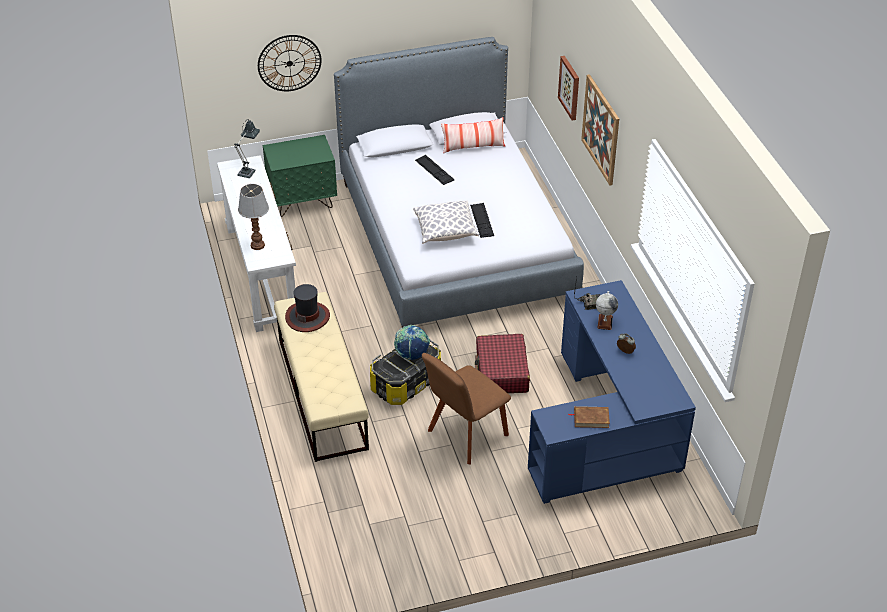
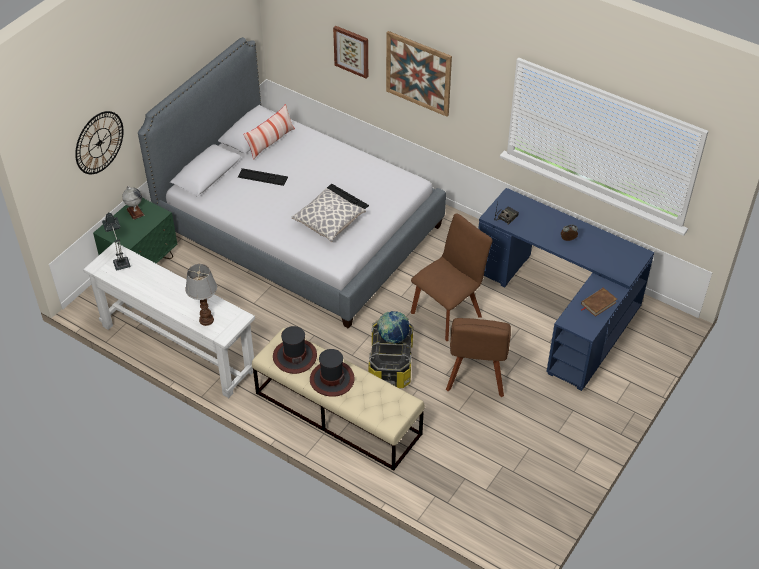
camera: 40 degrees left, 5 degrees up
(315, 350) = (331, 379): none -> hat
(501, 372) = (448, 312): red suitcase -> brown chair
(605, 322) = (531, 226): globe -> globe (135, 212)

